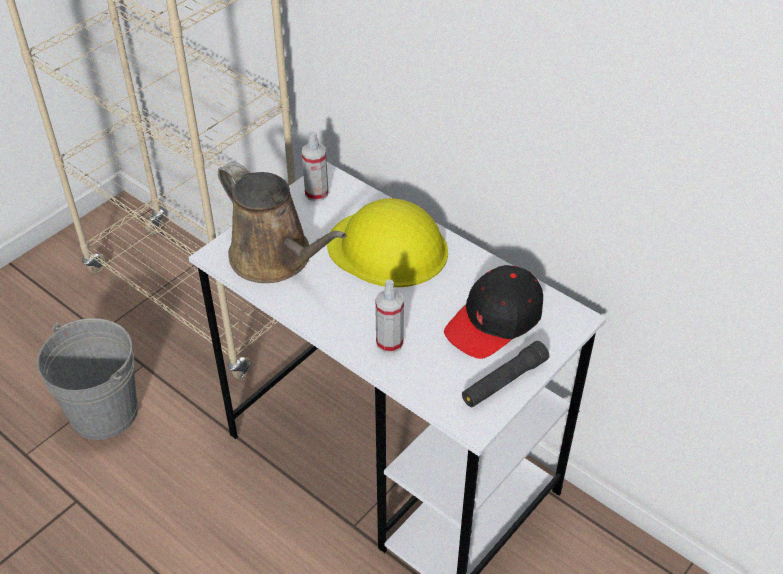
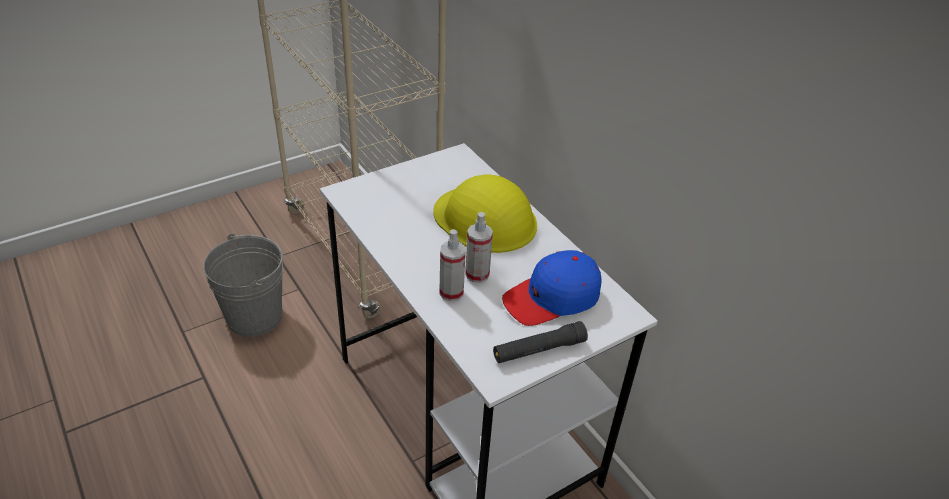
camera: 15 degrees right, 5 degrees down
(276, 259) = (388, 205): brown watering can -> none
(316, 193) = (445, 165): spray bottle -> spray bottle (477, 274)
(494, 321) = (552, 298): black cap -> blue cap

